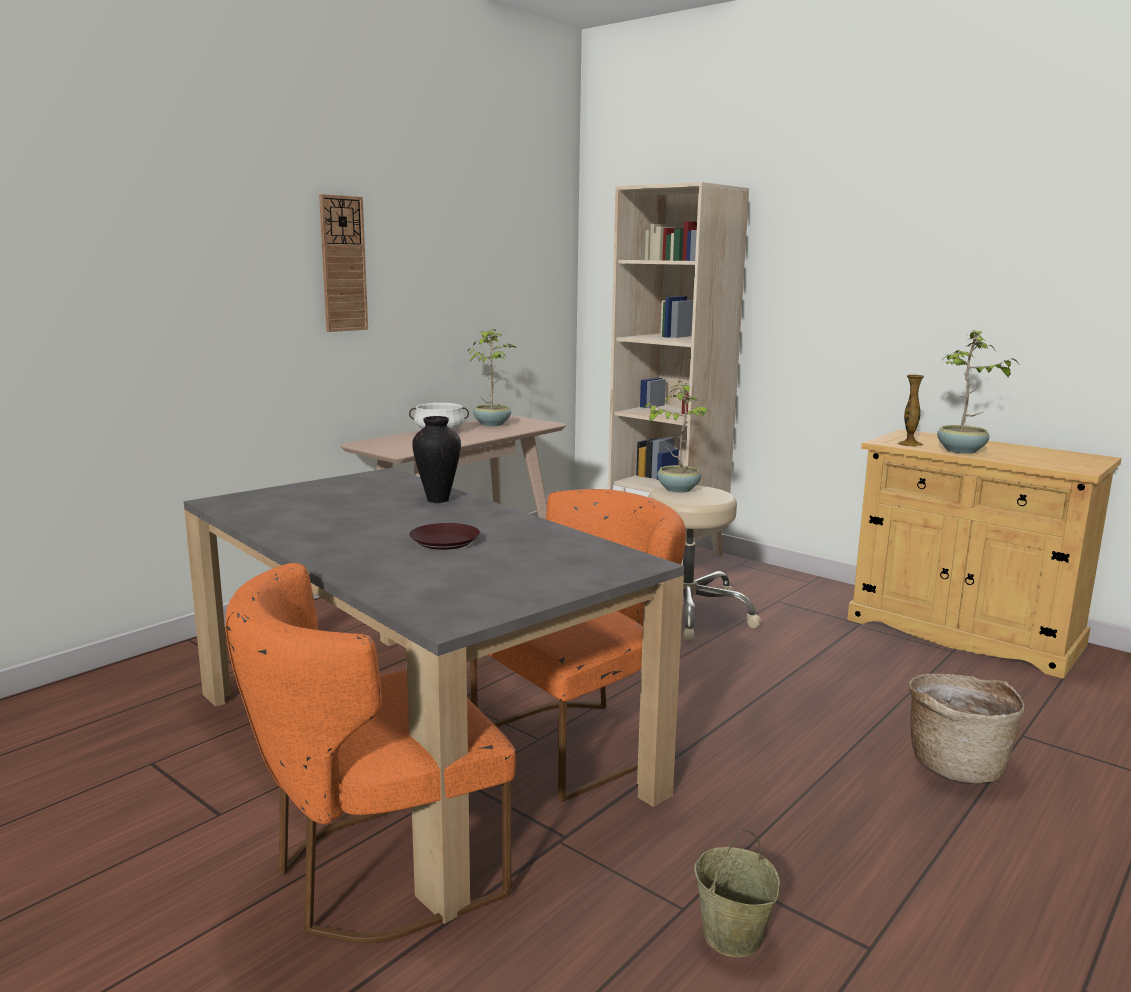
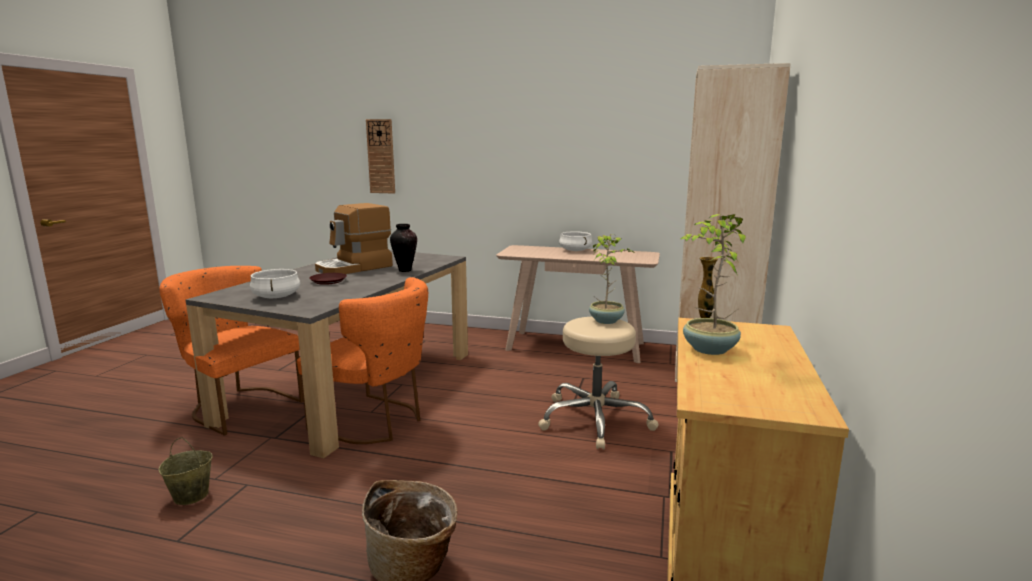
camera: 65 degrees right, 0 degrees up
(343, 264) = (525, 140): wall clock -> wall clock (381, 156)
(361, 521) = (354, 268): none -> coffee machine
(492, 424) = (619, 254): potted plant -> none
(517, 577) = (276, 296): none -> white cooking pot

